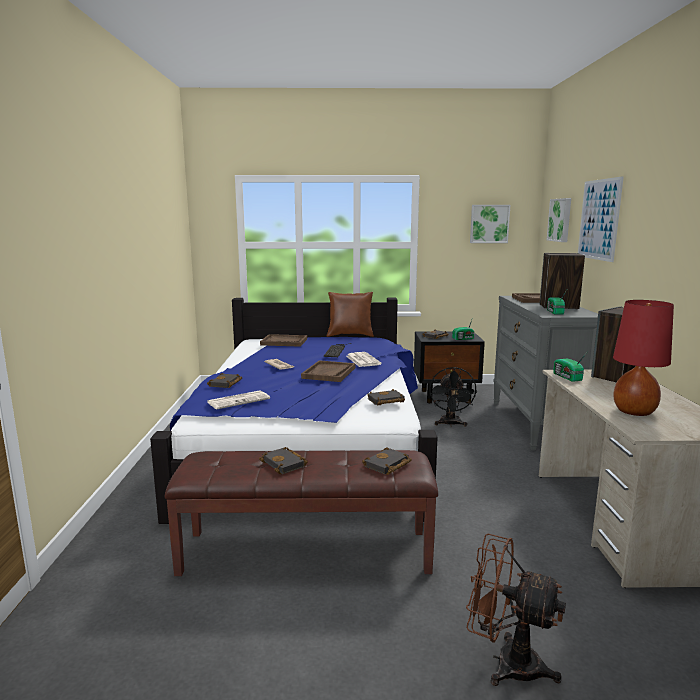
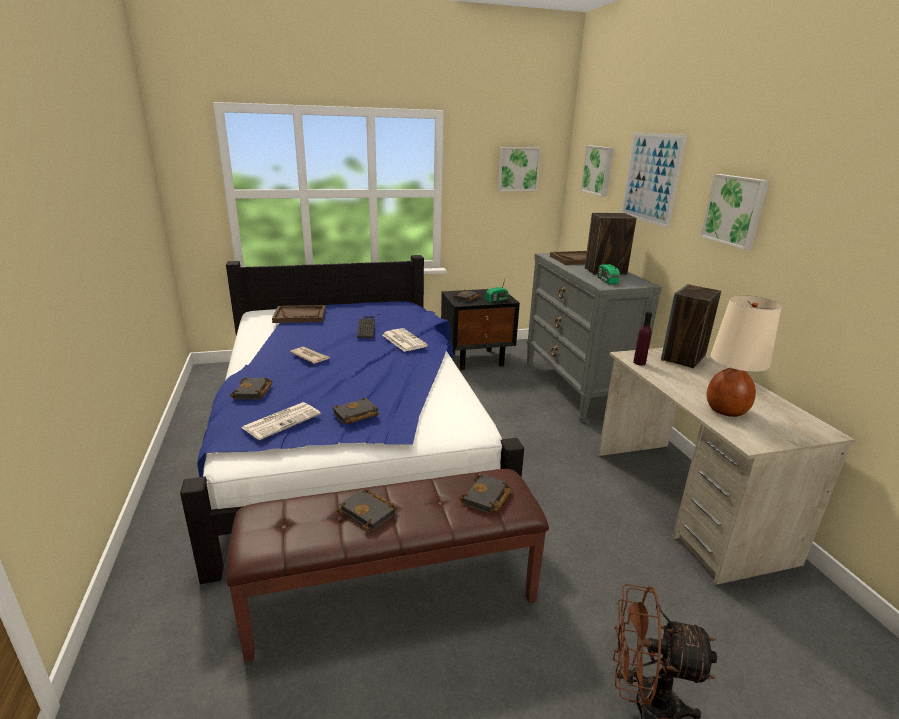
camera: 15 degrees left, 10 degrees up
(329, 373) = (374, 364): brown tray -> none
(350, 335) = (372, 300): brown pillow -> none
(385, 401) = (453, 403): black book -> black book (355, 415)
(450, 424) = (492, 396): black fan -> none
(567, 377) = (639, 363): radio -> purple bottle
(635, 412) = (726, 410): red table lamp -> beige table lamp
(662, 236) = (735, 210): none -> picture

